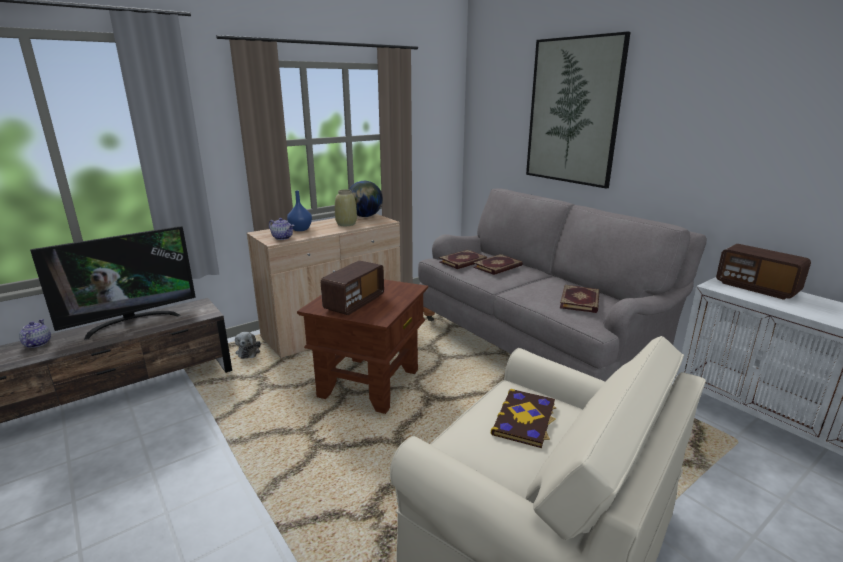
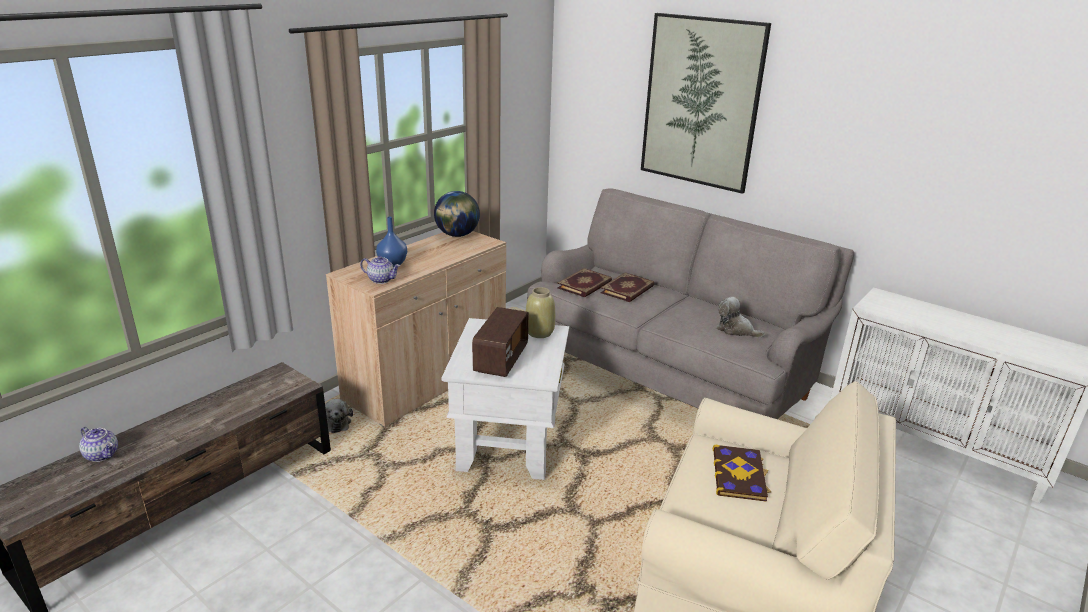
camera: 15 degrees left, 5 degrees up
(37, 343) = (102, 455): teapot -> teapot turned 150 degrees clockwise
(131, 322) = (207, 408): television -> none
(346, 224) = (444, 250): beige vase -> beige vase (540, 333)
(370, 383) = (508, 445): brown side table -> white side table
(580, 301) = (736, 330): book -> plush toy
(756, 288) = (906, 306): radio -> none

